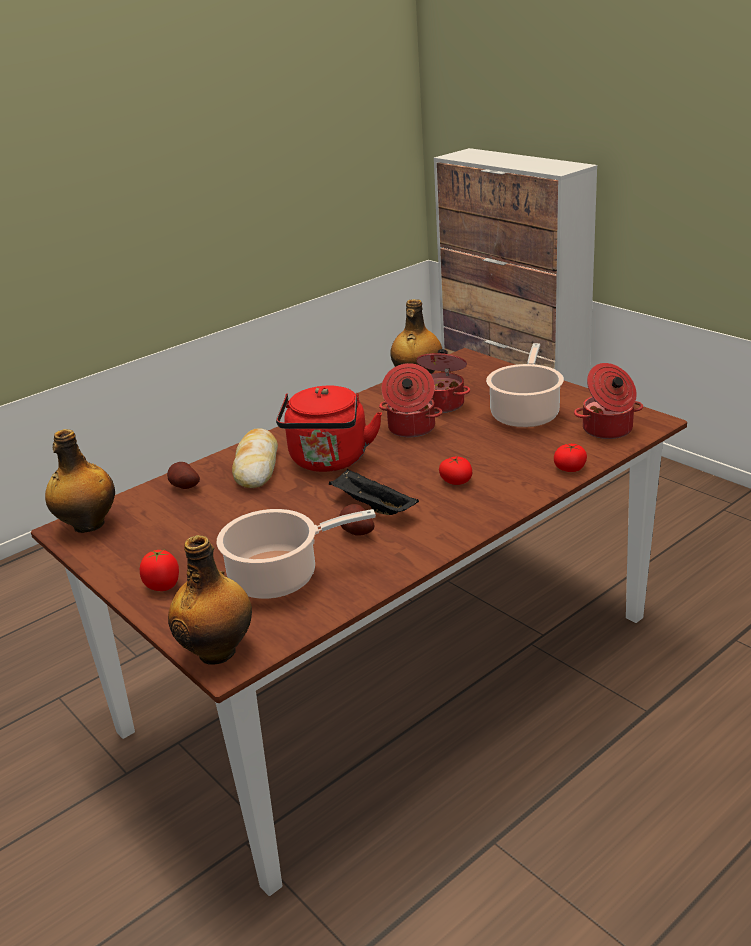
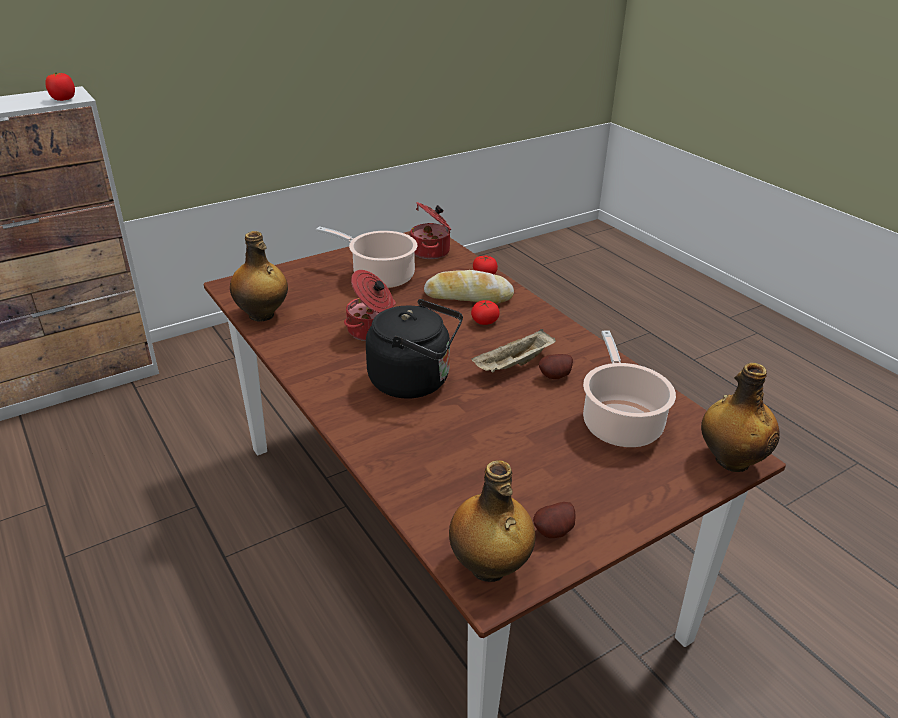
camera: 85 degrees left, 5 degrees up
(163, 586) = (629, 497): tomato -> tomato (63, 99)
(184, 487) = (425, 484): potato -> potato (555, 532)
(257, 466) = (401, 428): bread -> bread (468, 296)
(329, 461) = (415, 381): red kettle -> black kettle
(372, 507) = (513, 365): black tray -> beige tray
(442, 404) = (330, 309): cooking pot -> none

